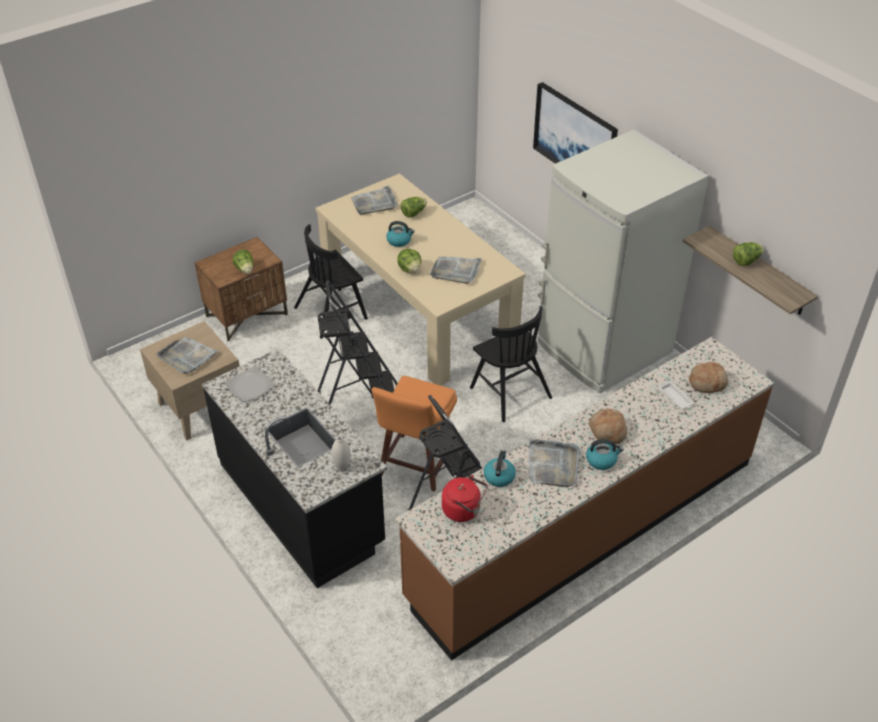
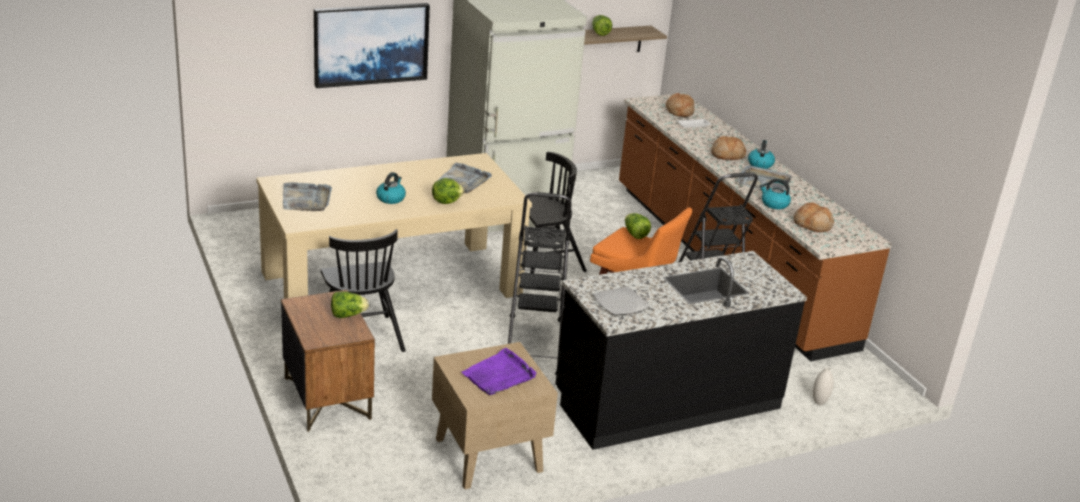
camera: 80 degrees left, 15 degrees down
(187, 356) = (499, 375): grey tray -> purple tray
(342, 466) = (751, 271): white vase -> white vase (819, 402)
(413, 213) = (344, 183): lettuce -> lettuce (635, 234)
(463, 510) = (812, 225): red kettle -> bread

